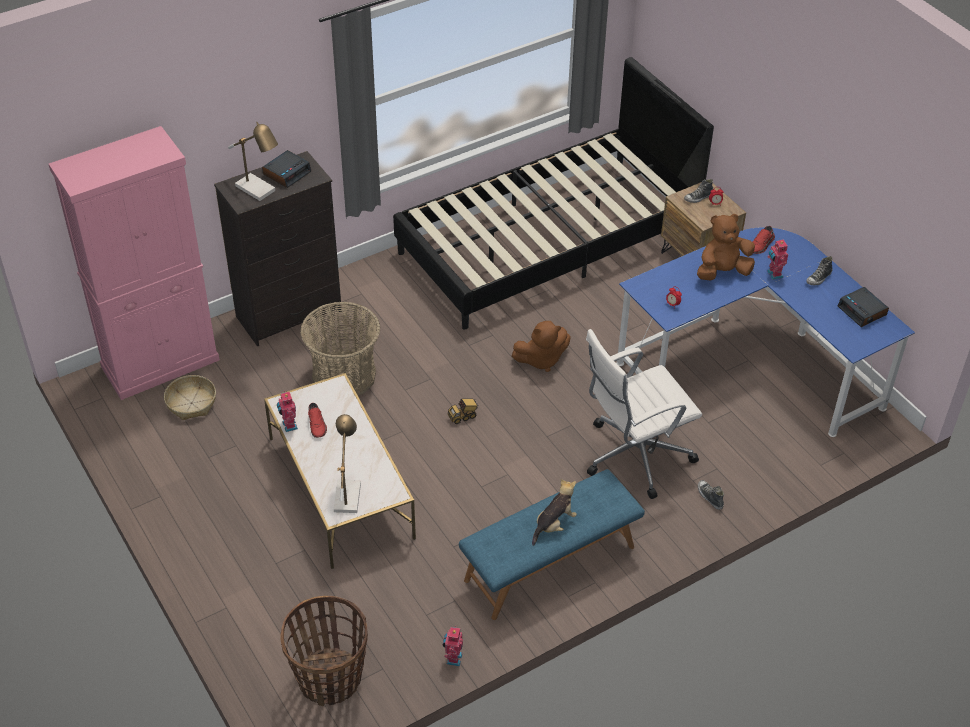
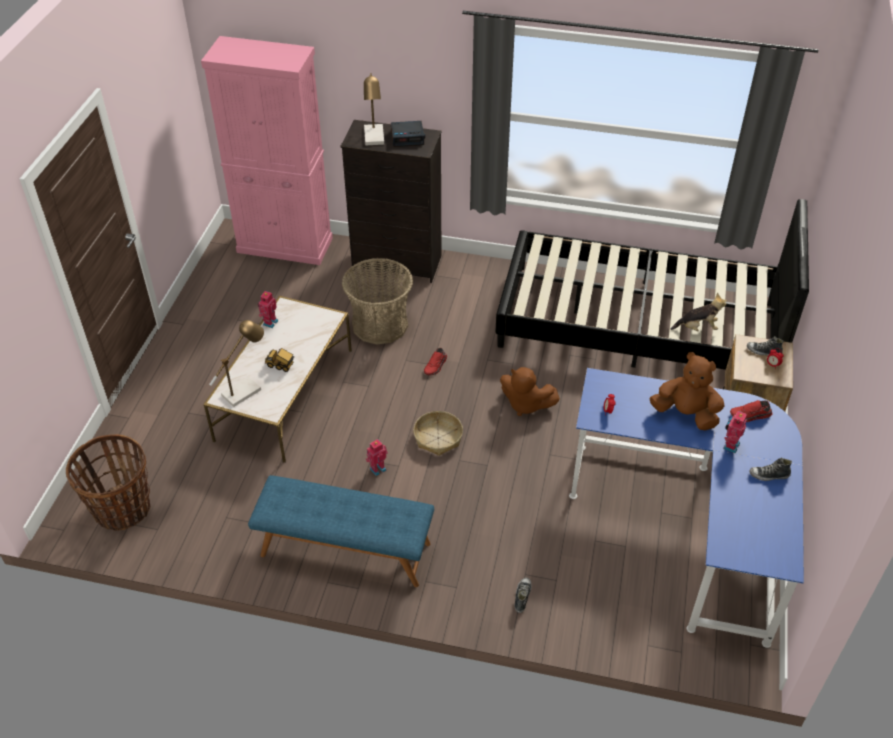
camera: 45 degrees right, 0 degrees up
(191, 403) = (271, 280): basket -> basket (438, 438)
(317, 424) = (287, 333): red shoe -> red shoe (436, 366)
(453, 658) = (203, 559): toy robot -> toy robot (377, 468)
(463, 416) = (420, 405): toy truck -> toy truck (281, 365)
(554, 524) = (339, 513): plush toy -> plush toy (697, 328)
(634, 455) = (504, 521): white office chair -> none
(862, 311) = (774, 529): alarm clock -> none

